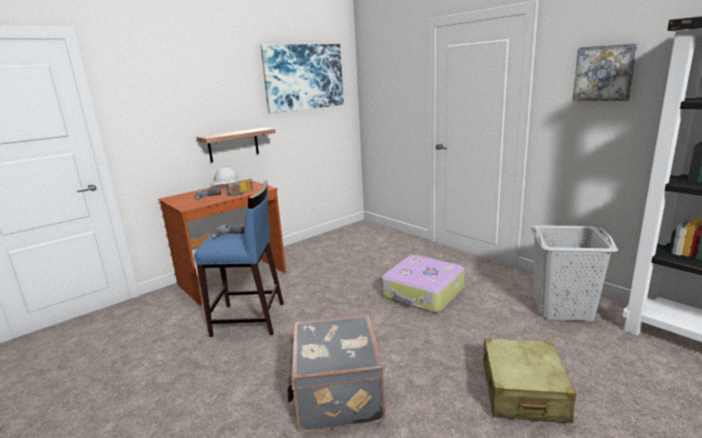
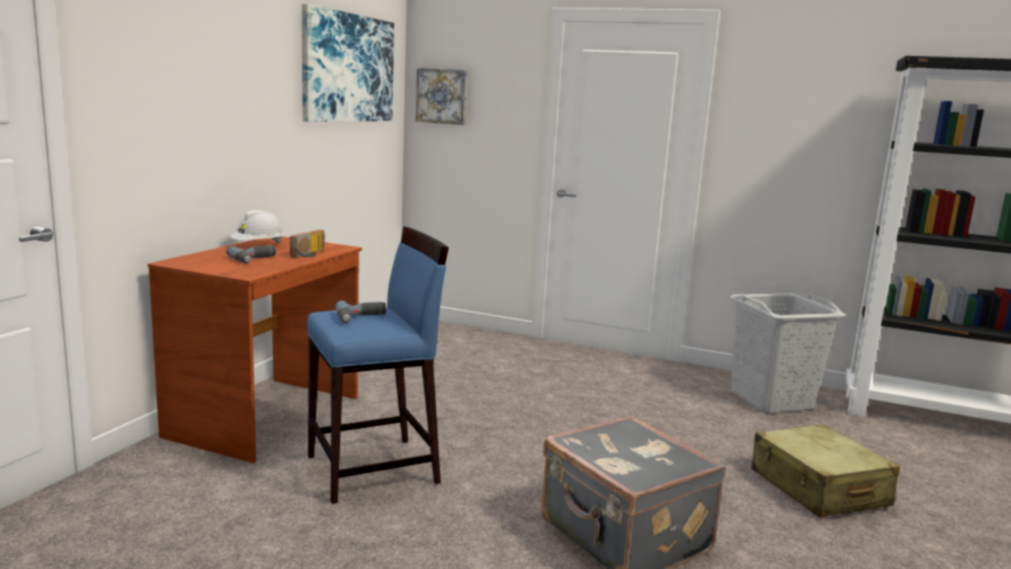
camera: 30 degrees left, 5 degrees down
(233, 145) = (254, 171): shelf -> none
(423, 293) = (597, 402): suitcase -> none
(604, 73) = (802, 107): picture -> picture (442, 96)

